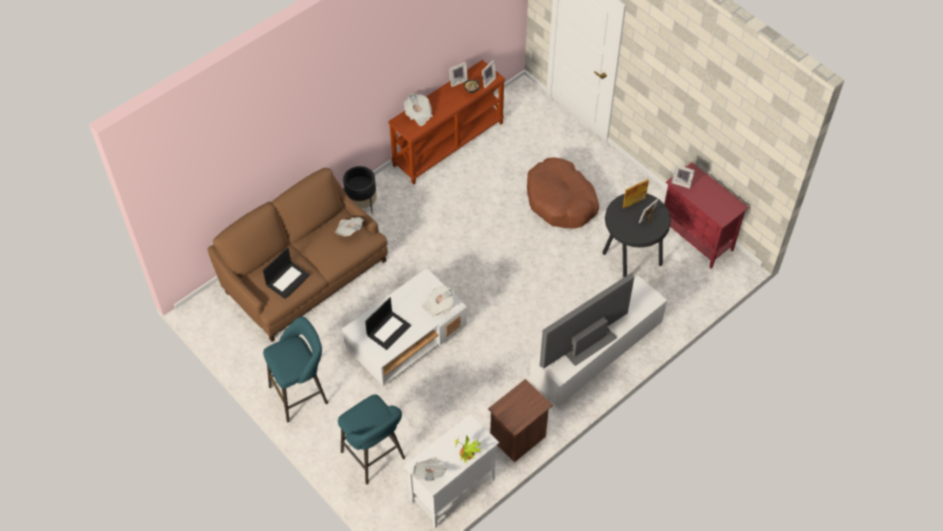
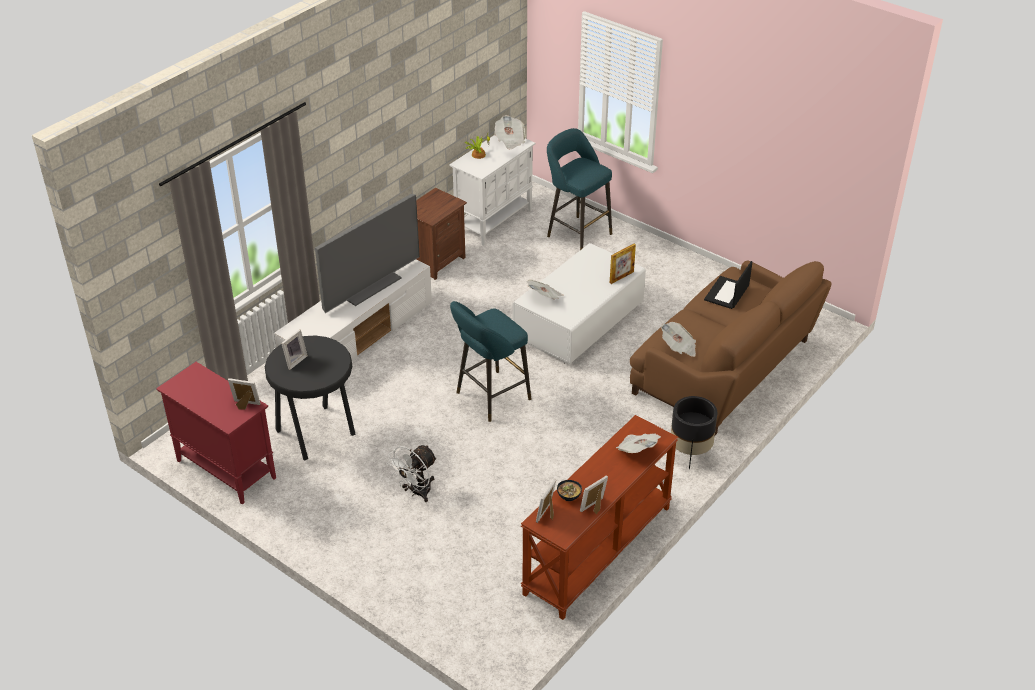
camera: 170 degrees right, 15 degrees down
(301, 393) = (672, 269): turquoise stool -> turquoise stool (490, 398)
(389, 330) = (593, 271): laptop -> none
(561, 201) = (416, 492): brown dog bed -> white fan
(634, 202) = (313, 377): picture frame -> picture frame (621, 277)

